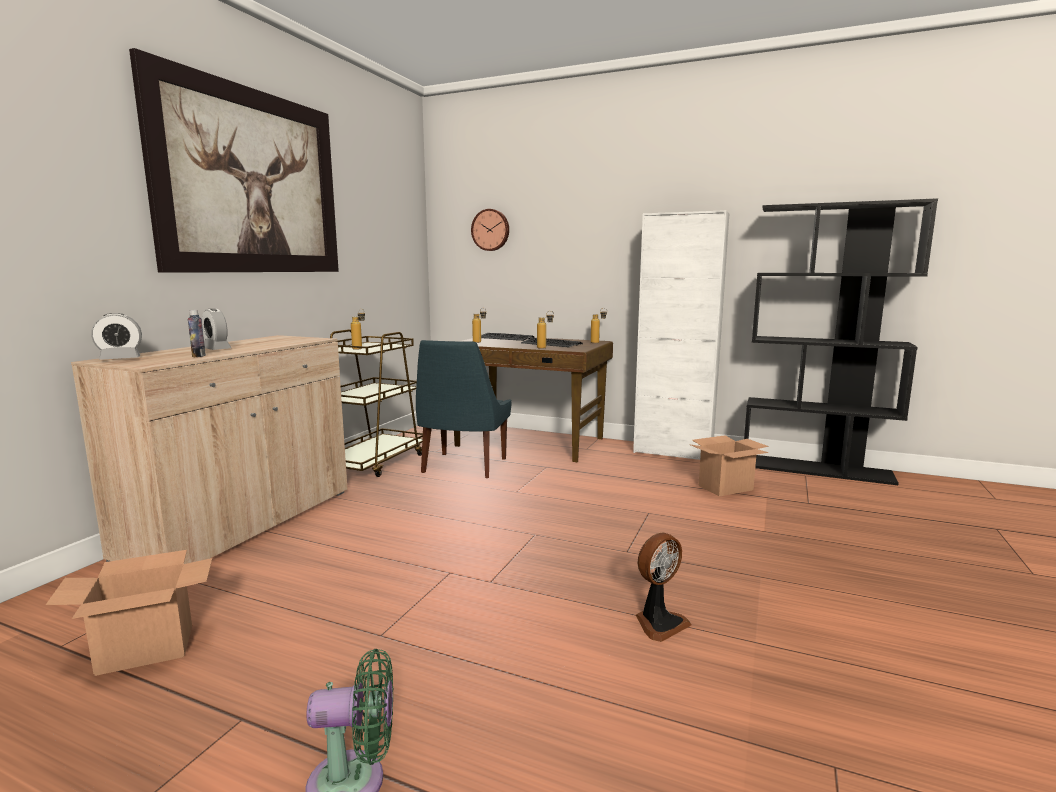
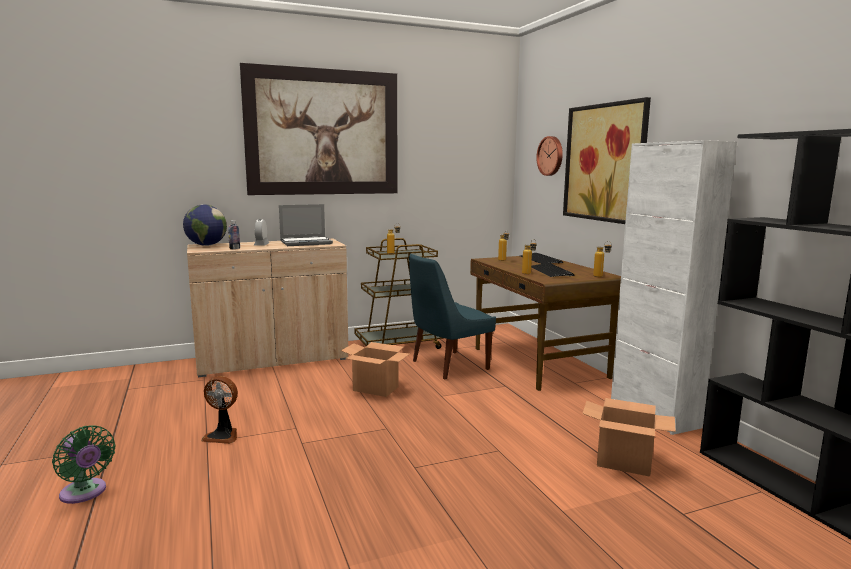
camera: 45 degrees right, 0 degrees up
(120, 358) = (206, 245): alarm clock -> globe
(147, 649) = (141, 404): cardboard box -> cardboard box (376, 389)
(271, 341) = (306, 243): none -> laptop
(572, 235) = (604, 162): none -> picture
(659, 623) = (325, 517): fan -> fan (223, 436)

